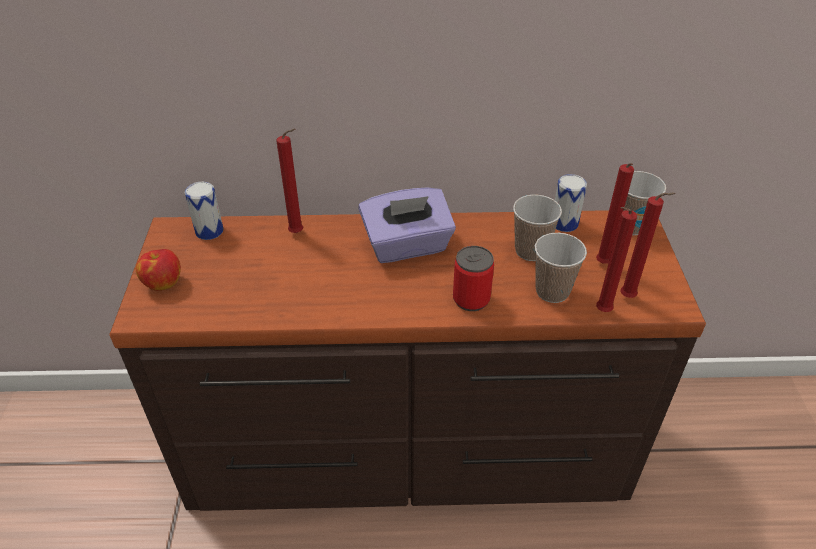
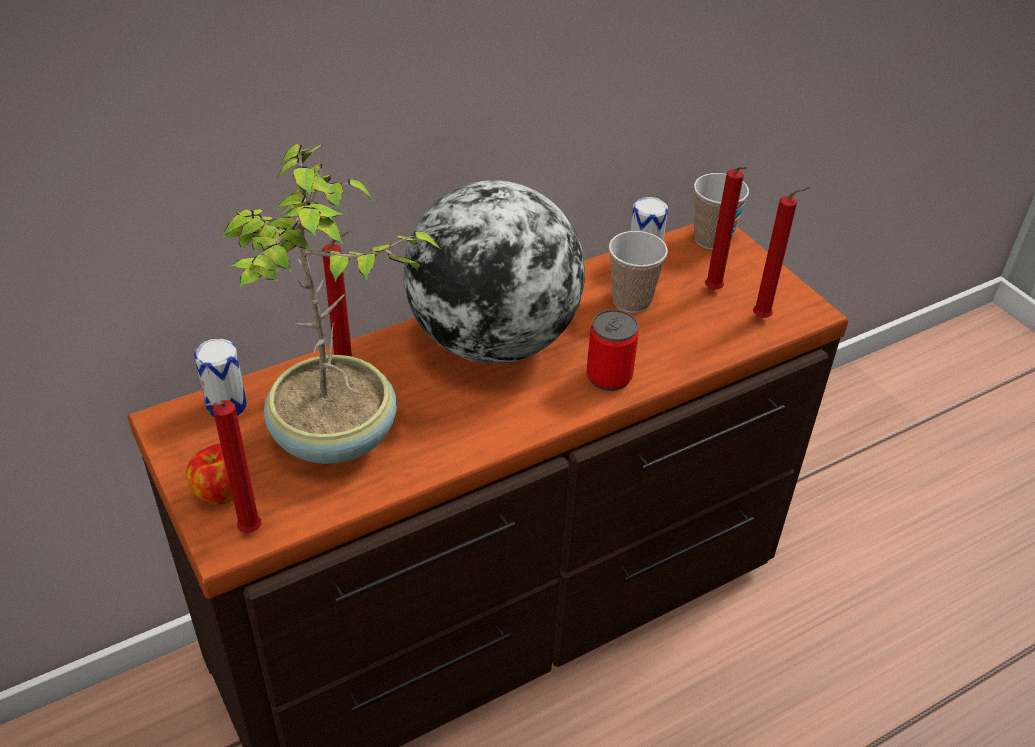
camera: 30 degrees left, 0 degrees up
(254, 275) = (335, 439): none -> potted plant
(407, 246) = (492, 341): purple tissue box -> globe
(552, 291) = (685, 338): cup -> none
(601, 312) = (747, 342): red candle -> red candle (247, 533)

